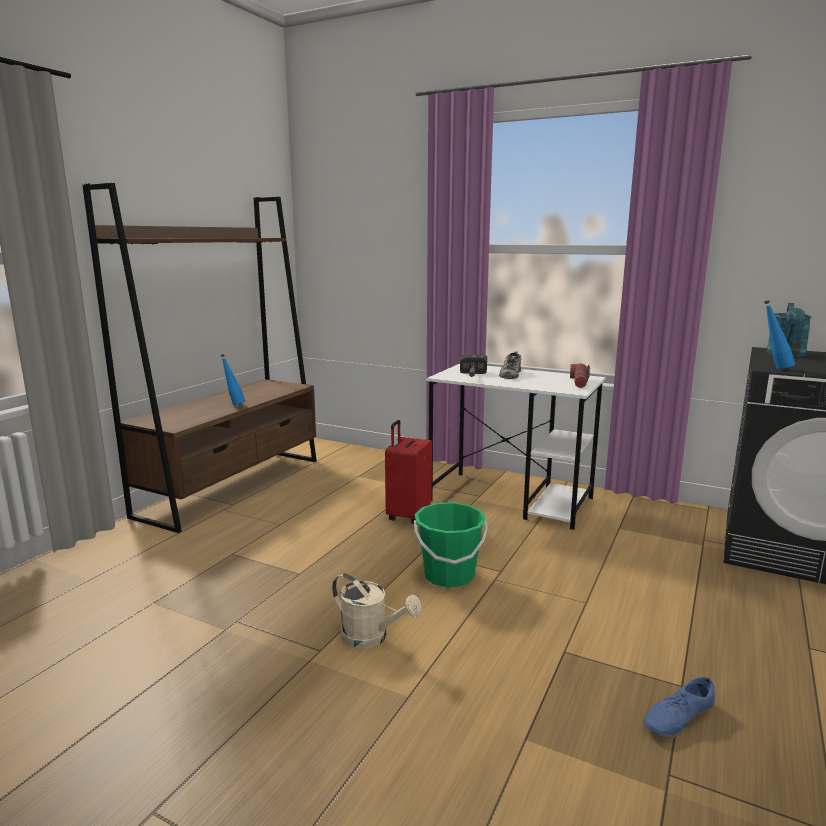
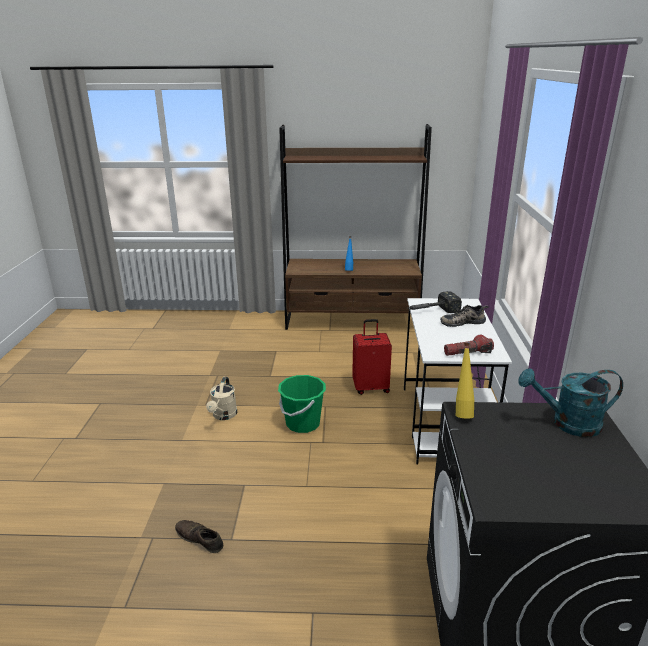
camera: 65 degrees right, 10 degrees up
(678, 717) = (199, 539): blue shoe -> brown shoe
(773, 368) = (462, 412): blue bottle -> yellow bottle

